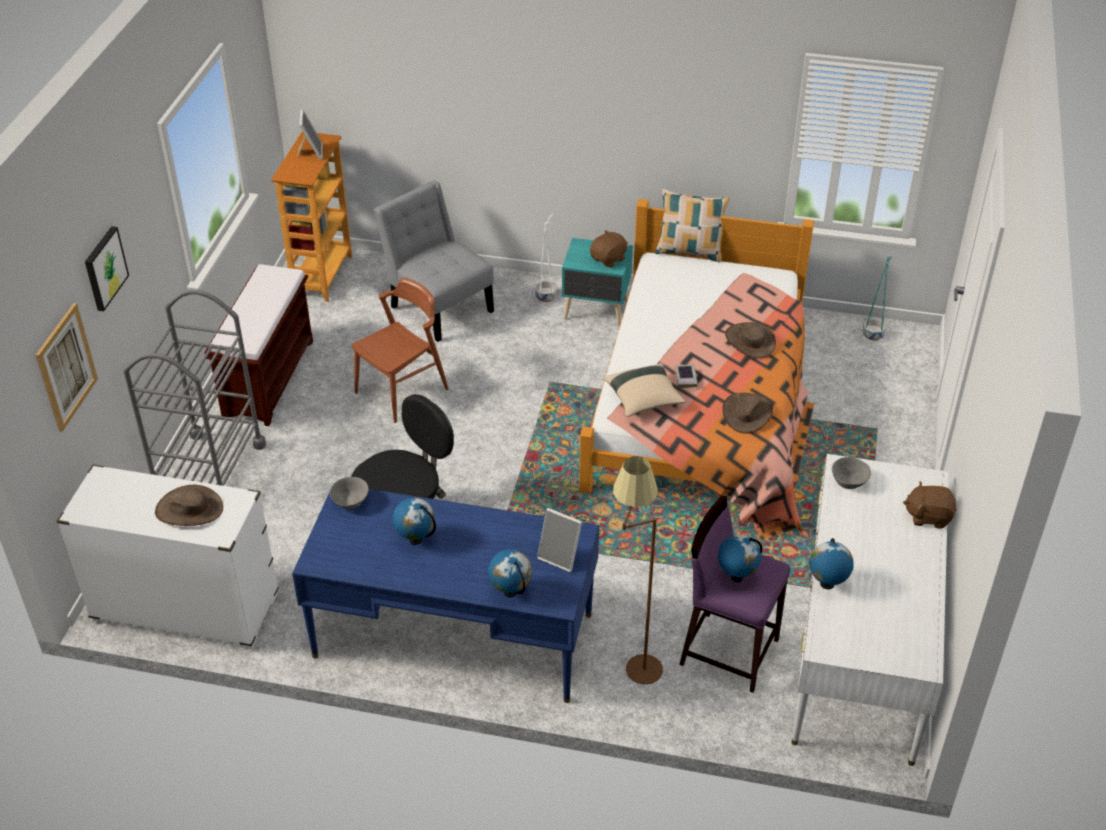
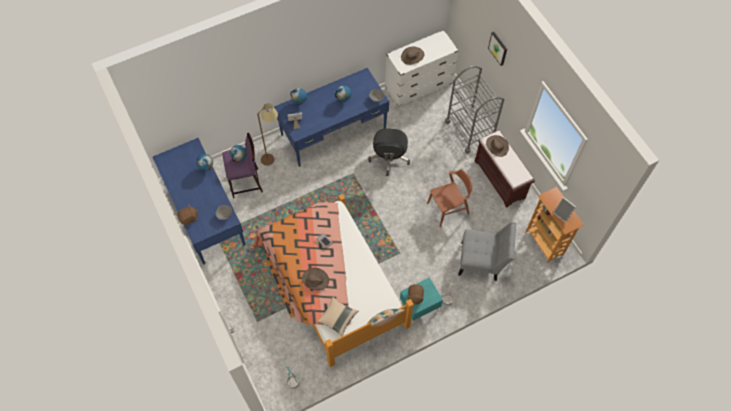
camera: 140 degrees right, 20 degrees up
(66, 367) = (474, 29): picture -> none
(402, 390) = (448, 209): brown chair -> brown chair turned 120 degrees counterclockwise
(643, 399) = (331, 220): beige pillow -> beige pillow (337, 318)
(746, 413) = (289, 240): brown hat -> brown hat (497, 146)
(861, 647) = (205, 213): white desk -> blue desk

